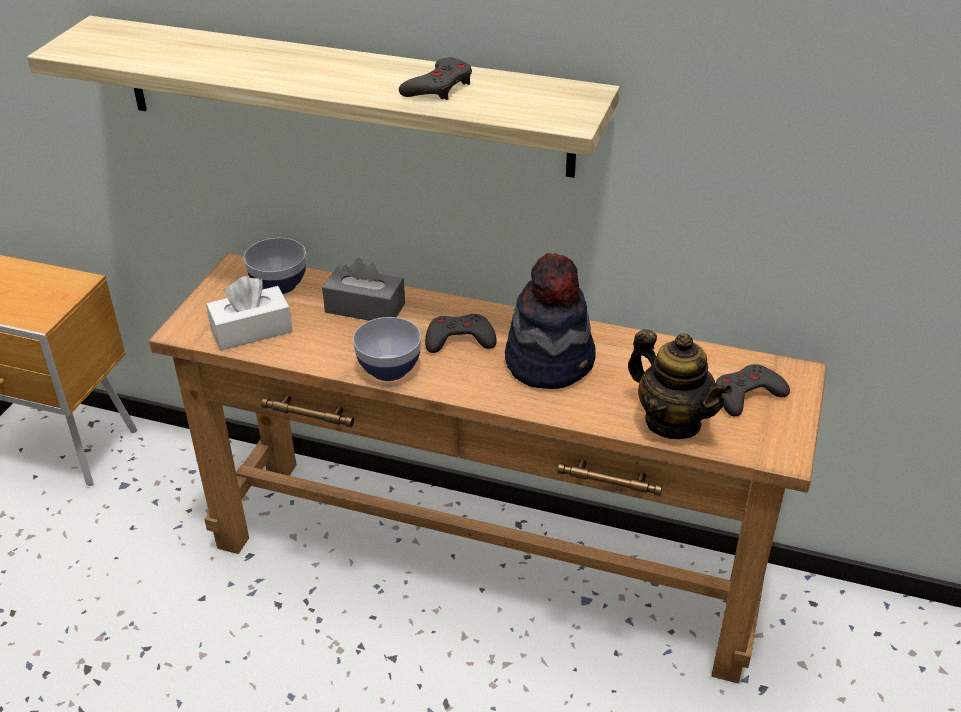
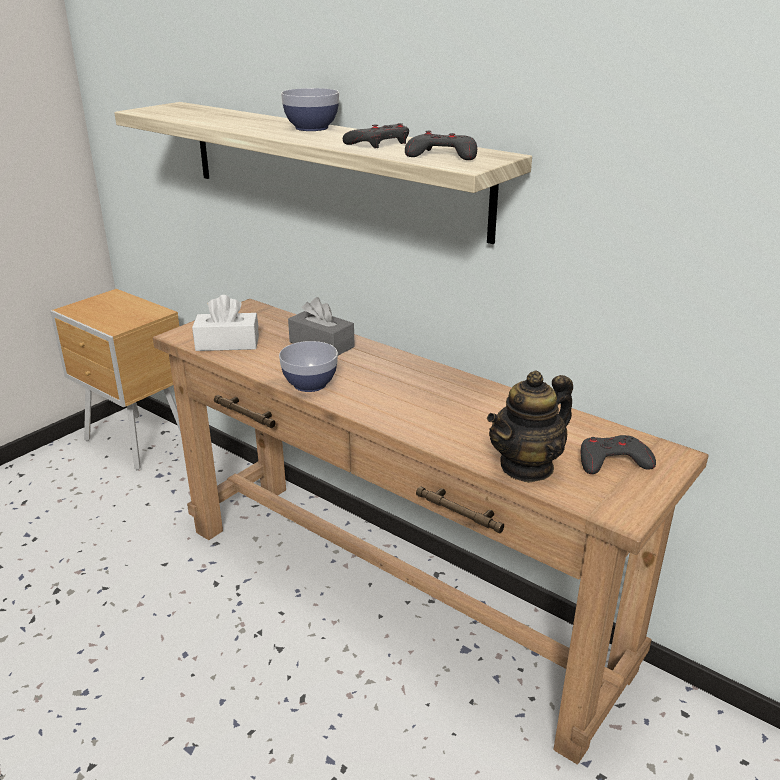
camera: 20 degrees right, 10 degrees down
(279, 285) = (269, 321): bowl -> bowl (311, 128)
(459, 339) = (380, 376): grey game controller -> grey game controller (442, 155)
(550, 361) = (445, 403): hat -> none
(672, 422) = (527, 466): teapot -> teapot turned 75 degrees clockwise

